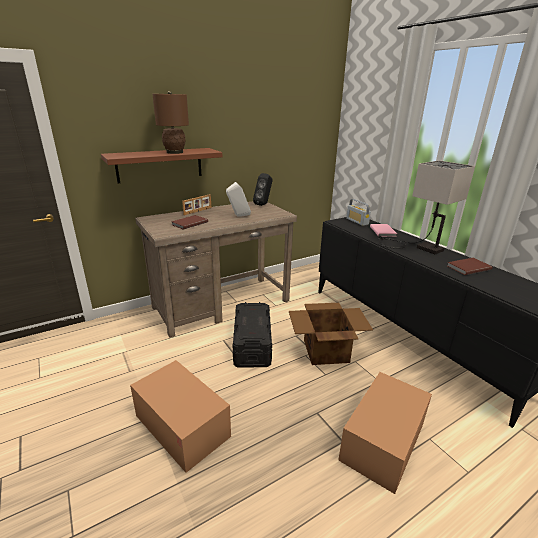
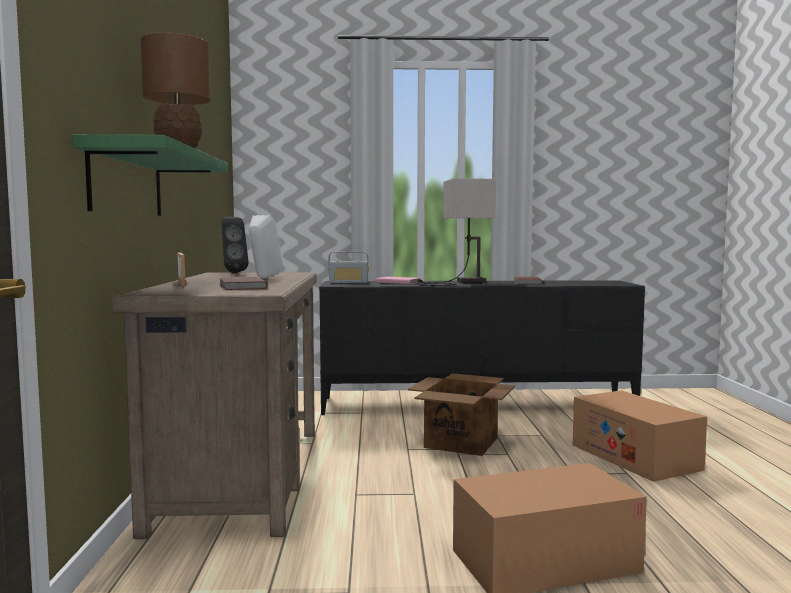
camera: 60 degrees left, 20 degrees down
(160, 165) = (127, 182): brown shelf -> green shelf
(252, 344) = (395, 477): black storage box -> none

